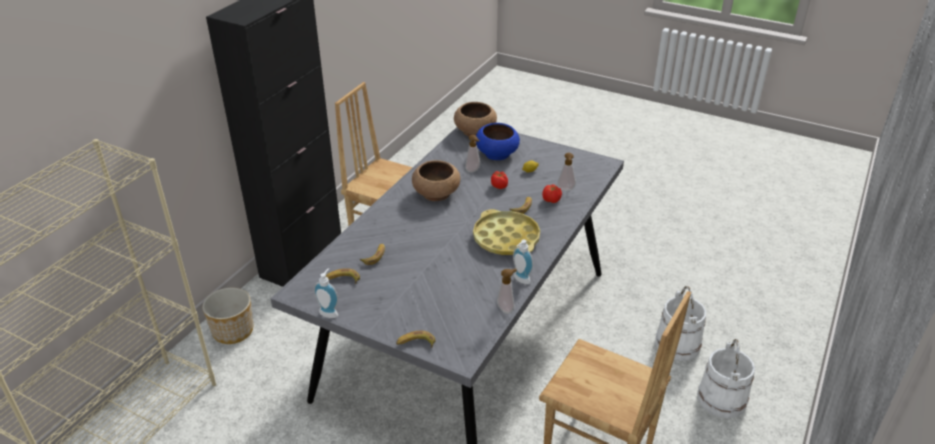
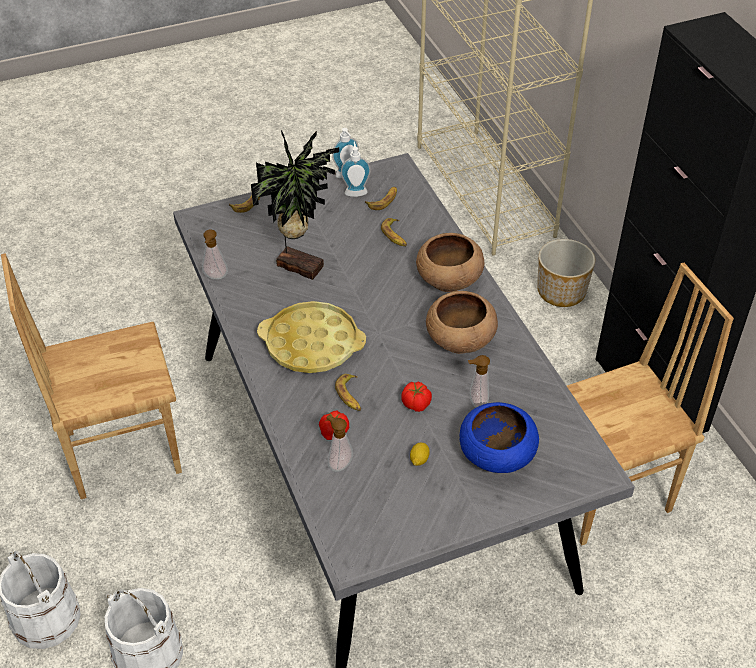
camera: 130 degrees right, 10 degrees up
(448, 280) = (300, 264): none -> potted plant
(475, 131) = (581, 471): brown bowl -> brown bowl (448, 279)
(520, 280) = (238, 311): soap dispenser -> soap dispenser (355, 191)

